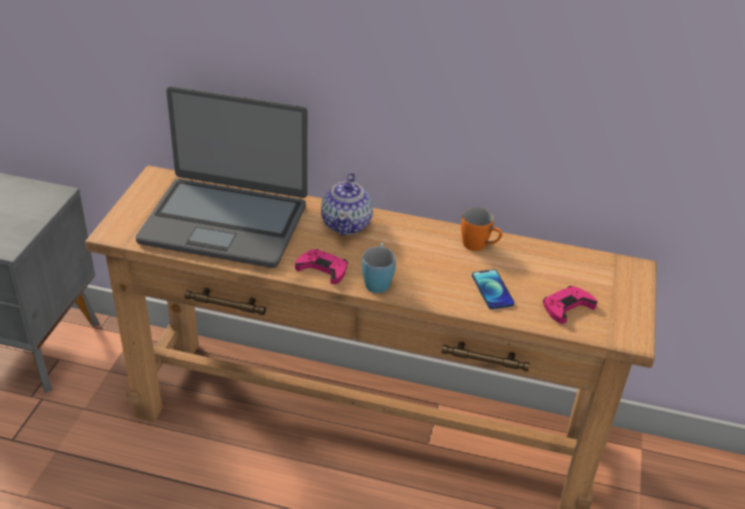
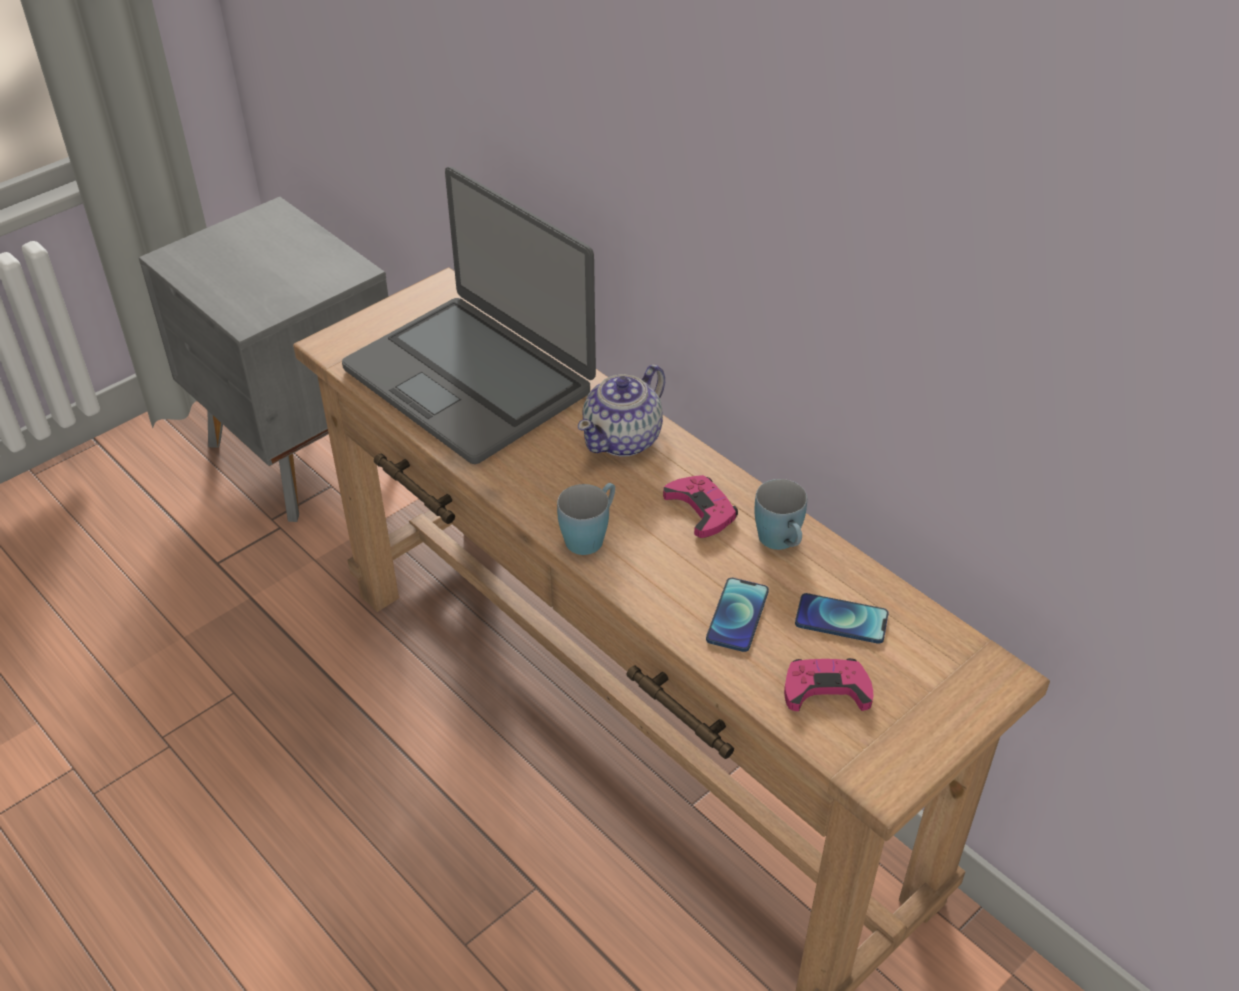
camera: 35 degrees right, 5 degrees up
(323, 269) = (533, 490): pink game controller -> pink game controller (701, 509)
(479, 246) = (781, 543): orange mug -> blue mug
(542, 271) = (841, 620): none -> phone

